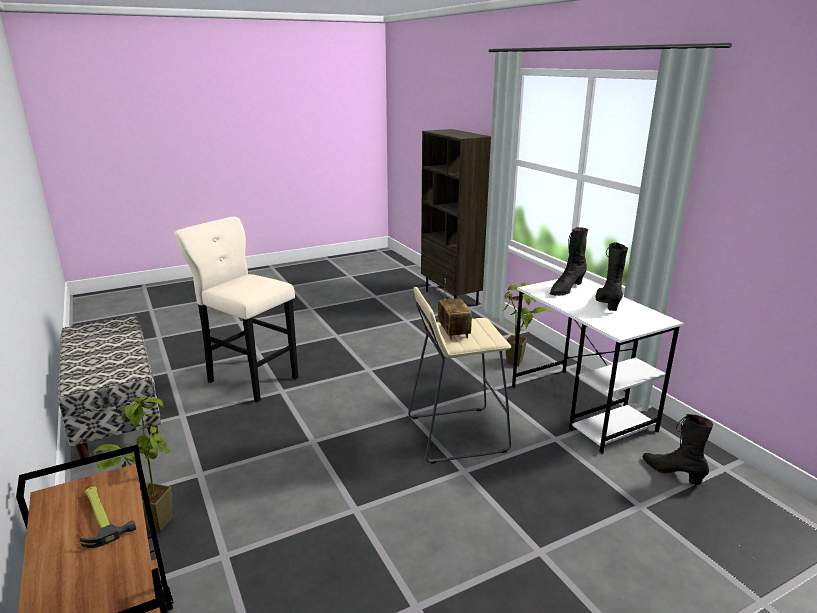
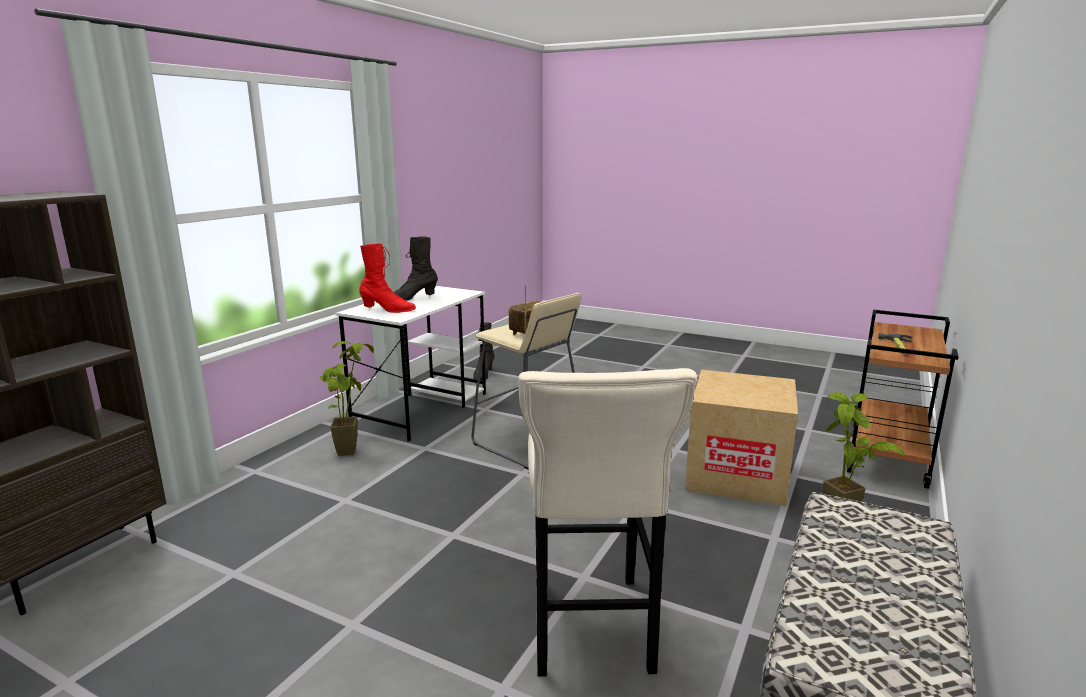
camera: 125 degrees left, 5 degrees down
(274, 516) = (736, 475): none -> cardboard box
(566, 289) = (388, 310): black boot -> red boot

